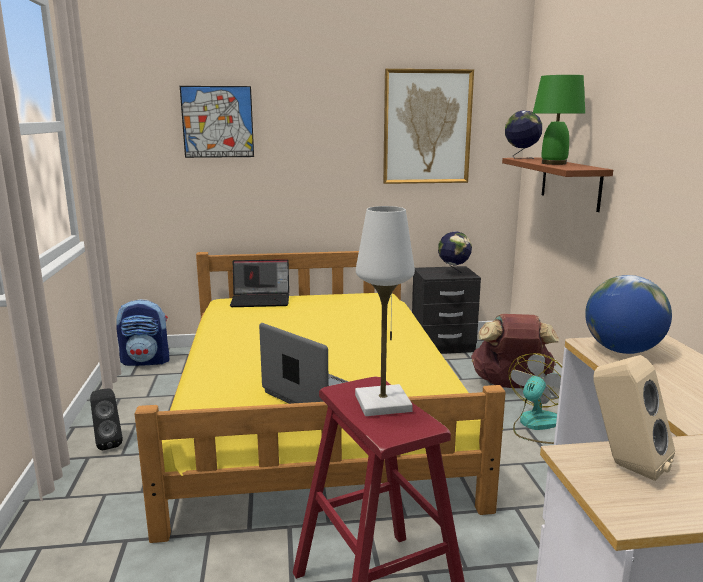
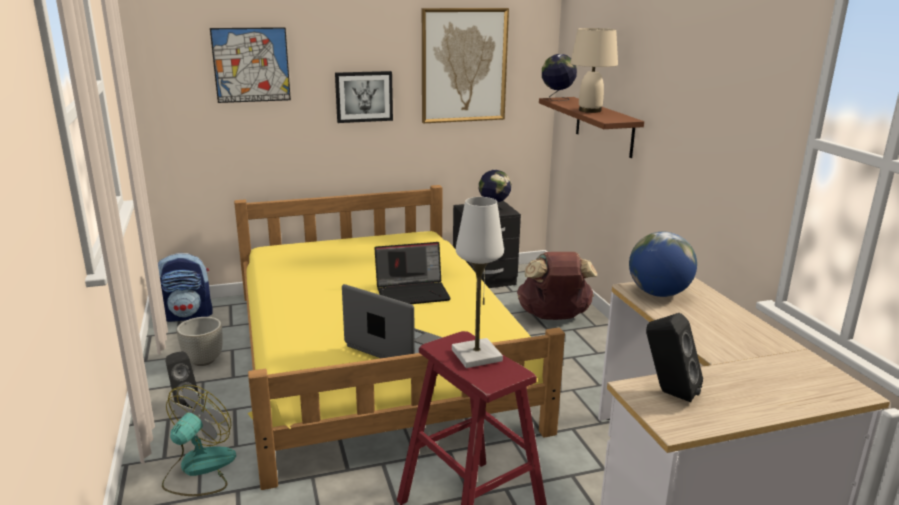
camera: 10 degrees left, 5 degrees up
(144, 403) = (203, 360): none -> grey planter
(261, 300) = (306, 247): laptop -> laptop (413, 292)
(325, 155) = (364, 96): none -> picture
(537, 426) = (582, 354): fan -> fan (198, 469)
(554, 163) = (590, 110): green table lamp -> beige table lamp
(624, 466) = (668, 393): beige speaker -> black speaker

